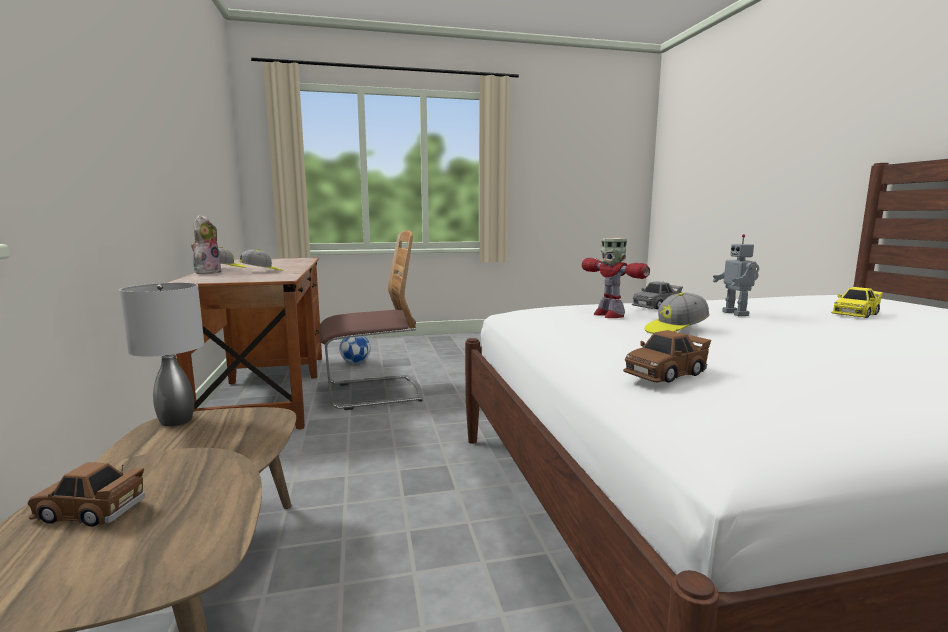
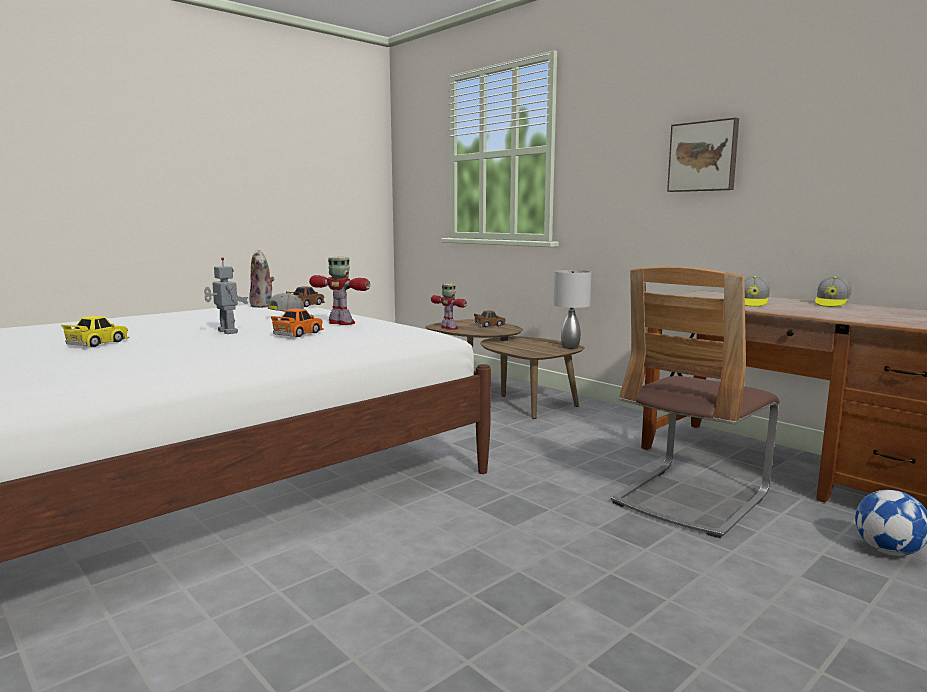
camera: 150 degrees right, 0 degrees up
(129, 115) = (703, 156): none -> picture
(207, 272) = (779, 298): plush toy -> plush toy (263, 306)
(215, 521) = (449, 328): none -> toy robot
(656, 306) = (298, 334): grey toy car -> orange toy car

